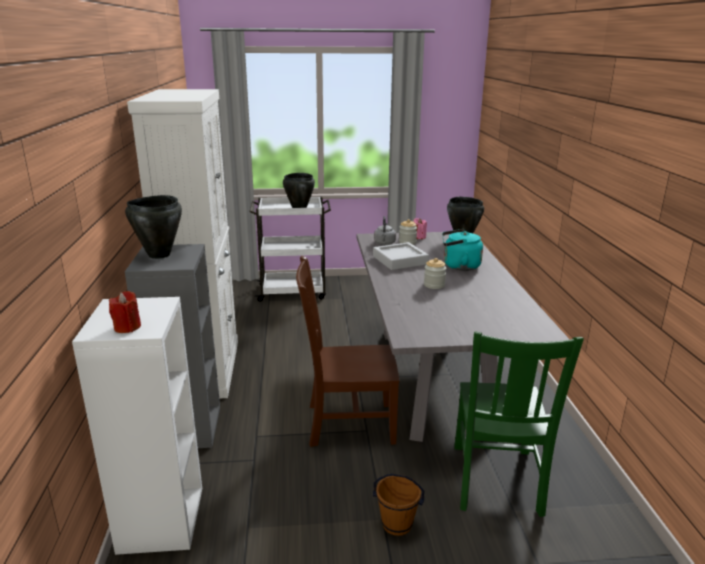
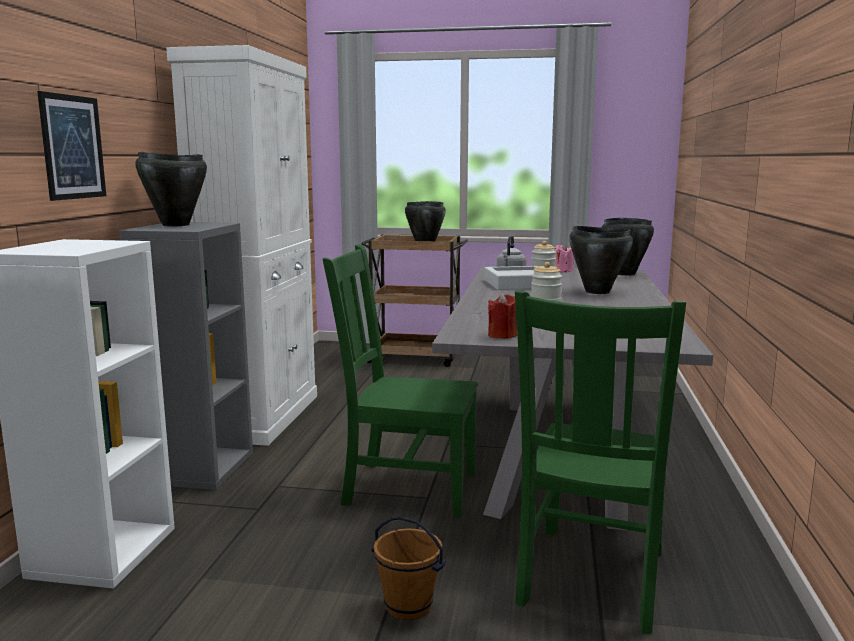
camera: 15 degrees right, 10 degrees down
(95, 220) = (73, 147): none -> picture
(127, 327) = (53, 249): red candle -> red candle (502, 335)
(293, 292) = (416, 357): white cart -> brown cart
(347, 423) = (405, 487): brown chair -> green chair
(459, 266) = (597, 292): turquoise kettle -> black cooking pot

